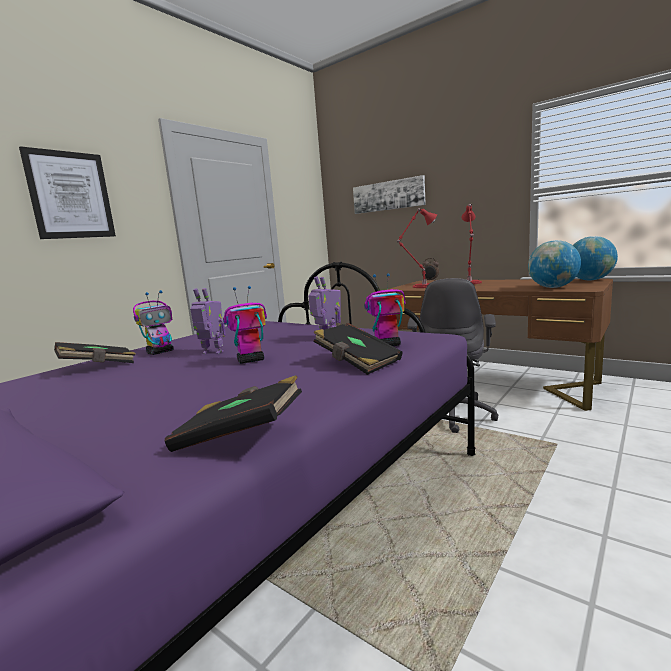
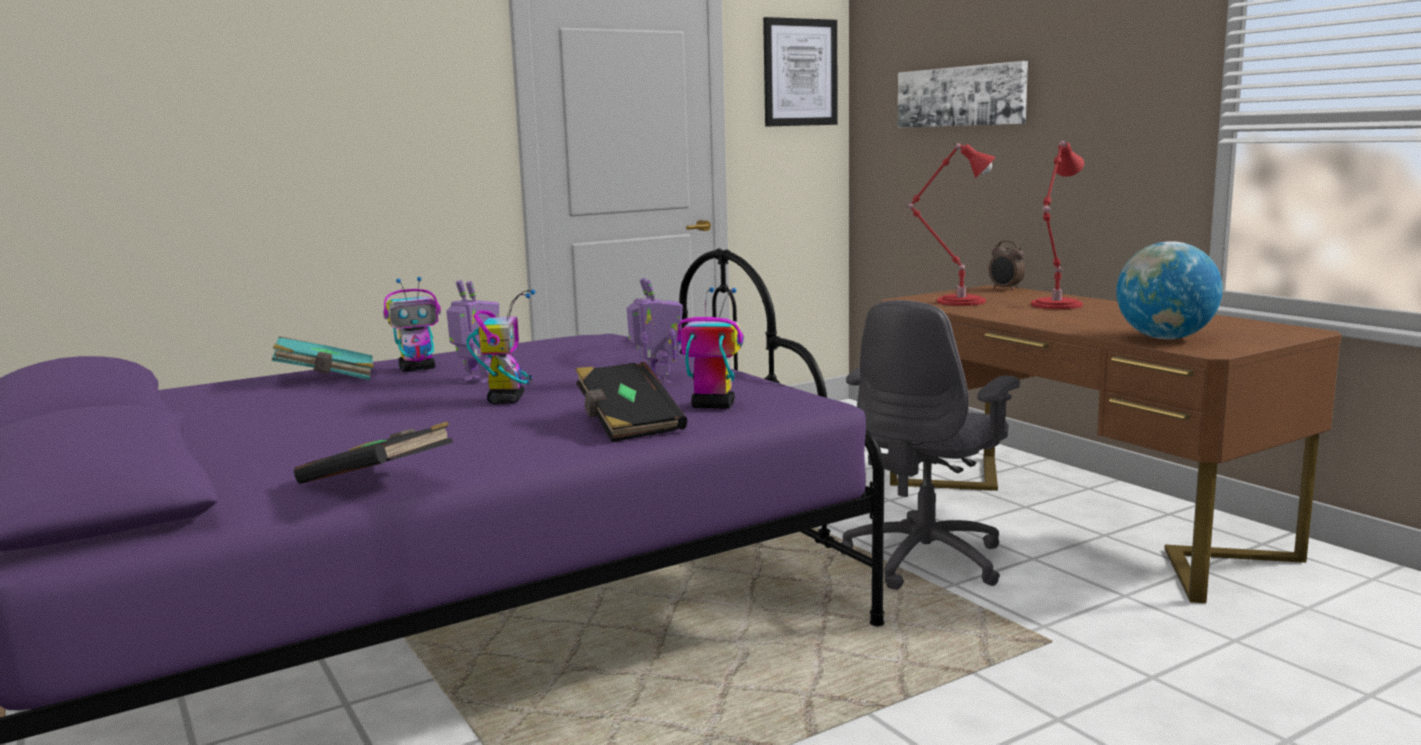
camera: 20 degrees right, 0 degrees up
(70, 195) = (351, 105): picture -> picture (800, 72)
(98, 366) = (326, 378): black book -> turquoise book
(250, 360) = (506, 400): toy robot -> toy robot turned 90 degrees clockwise
(590, 280) = (1287, 330): globe -> none

